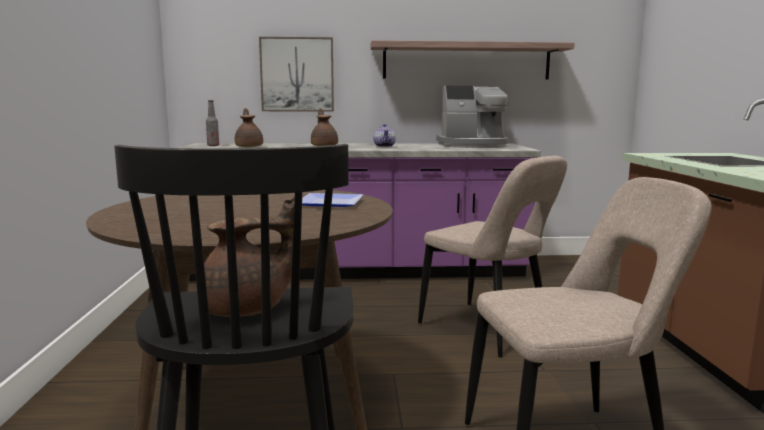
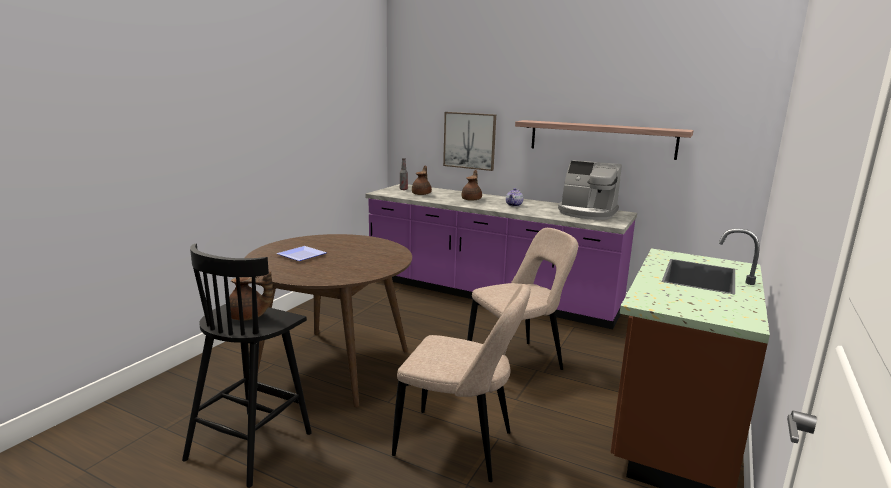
camera: 30 degrees right, 5 degrees up
(332, 203) = (378, 259): plate -> plate (303, 255)
(487, 330) = (518, 362): beige chair -> beige chair turned 105 degrees counterclockwise

